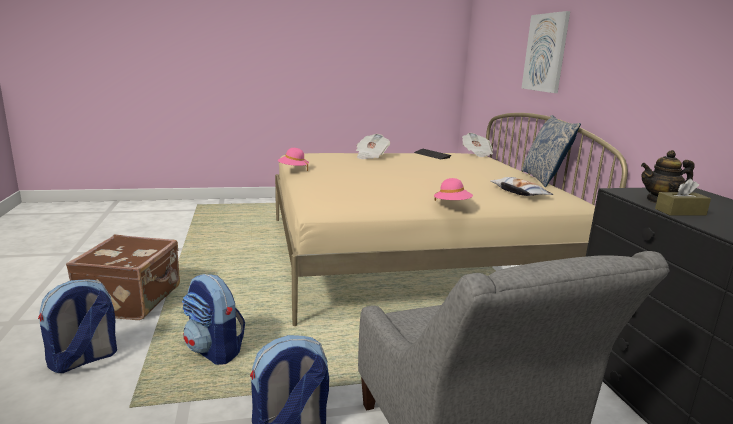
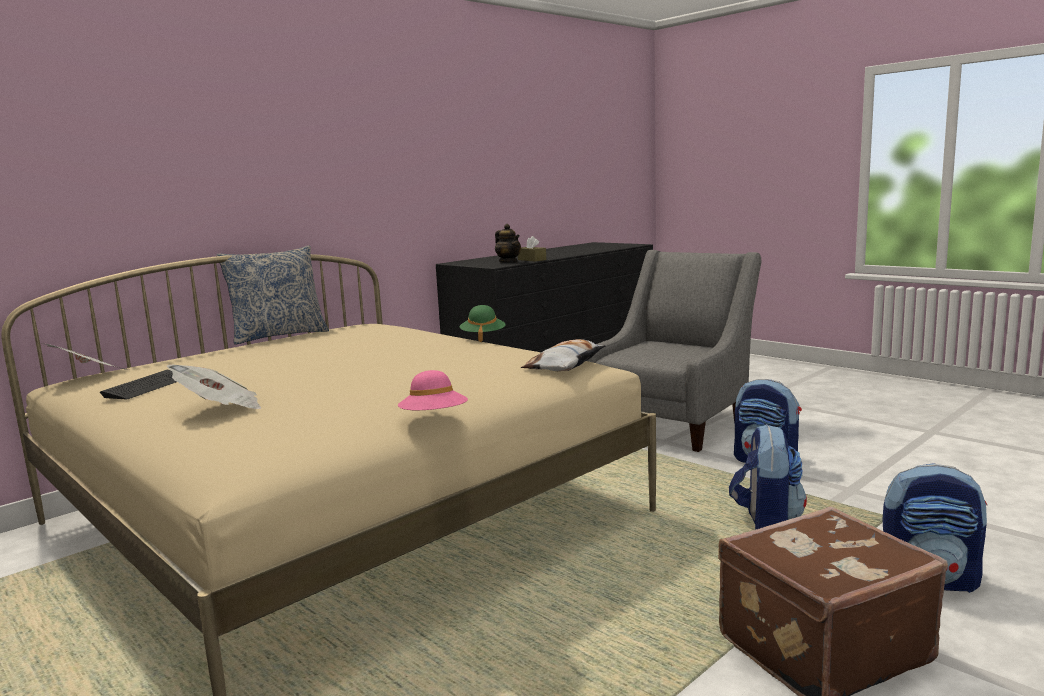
camera: 120 degrees left, 5 degrees down
(452, 204) = (483, 337): pink hat -> green hat
(519, 192) = (381, 331): pillow -> pillow (565, 365)
(545, 52) = (159, 163): picture -> none

